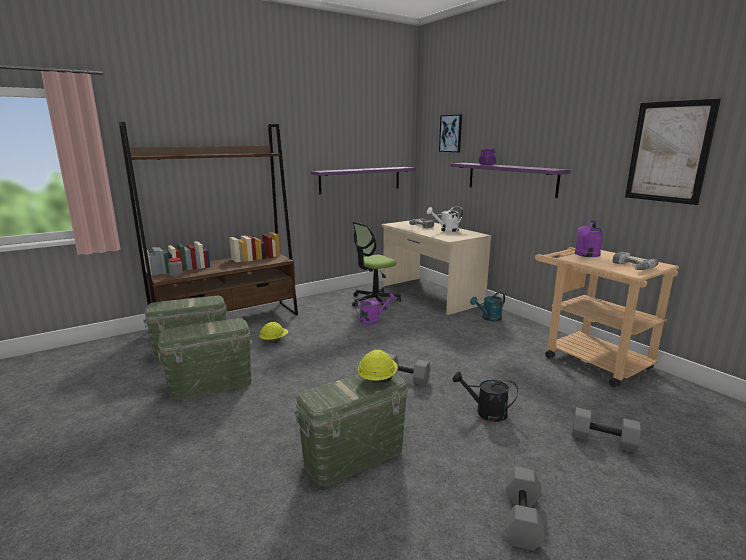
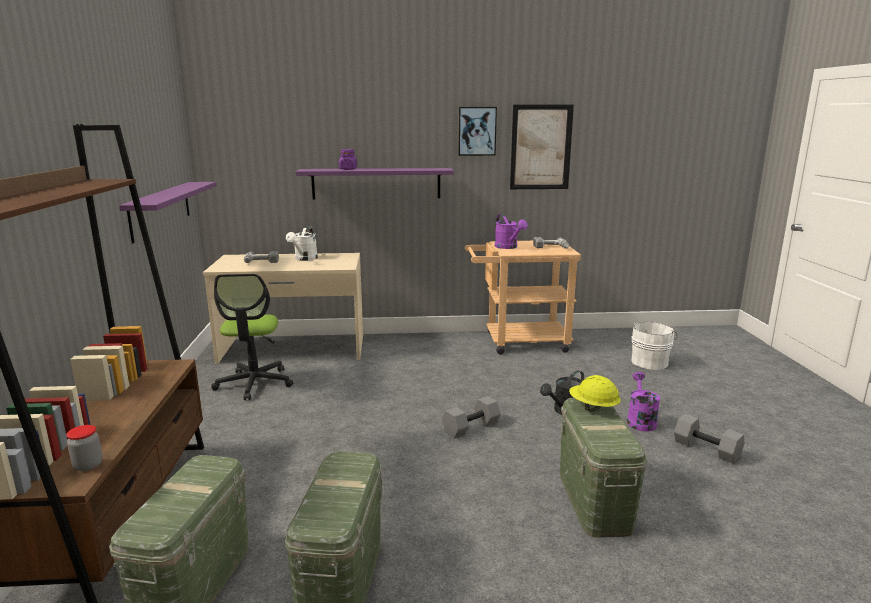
camera: 60 degrees left, 0 degrees up
(274, 340) = (265, 488): yellow hard hat -> none
(373, 320) = (310, 401): purple watering can -> purple watering can (640, 420)
(451, 133) = (266, 131): picture -> picture (477, 131)
(488, 318) = (396, 346): turquoise watering can -> none
(602, 440) = (631, 385): grey dumbbell -> none
(692, 445) = (650, 362): none -> white bucket

